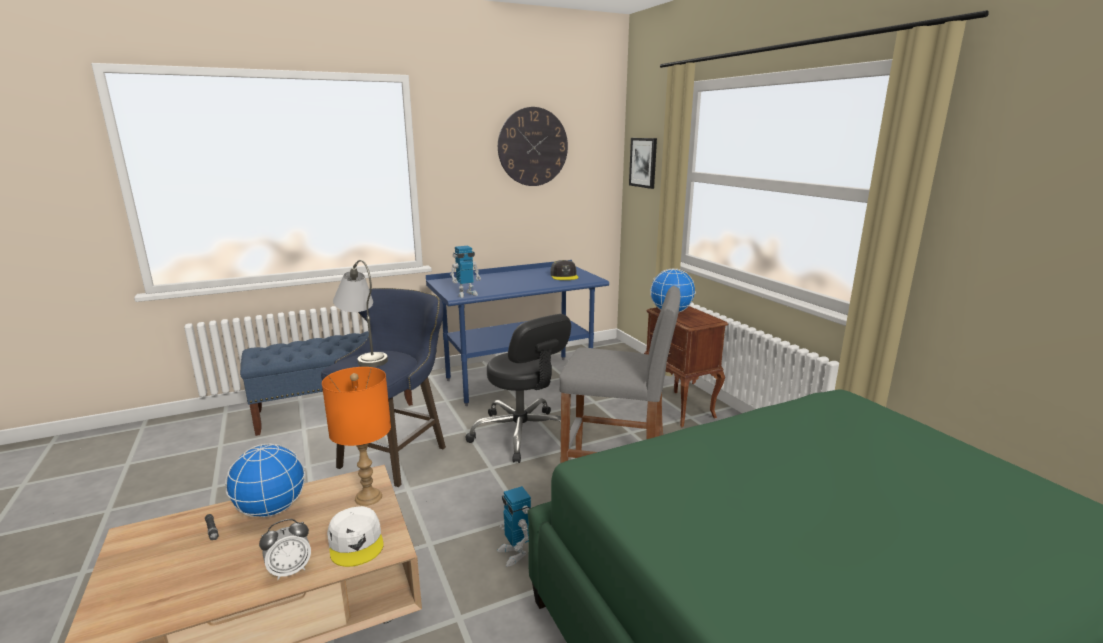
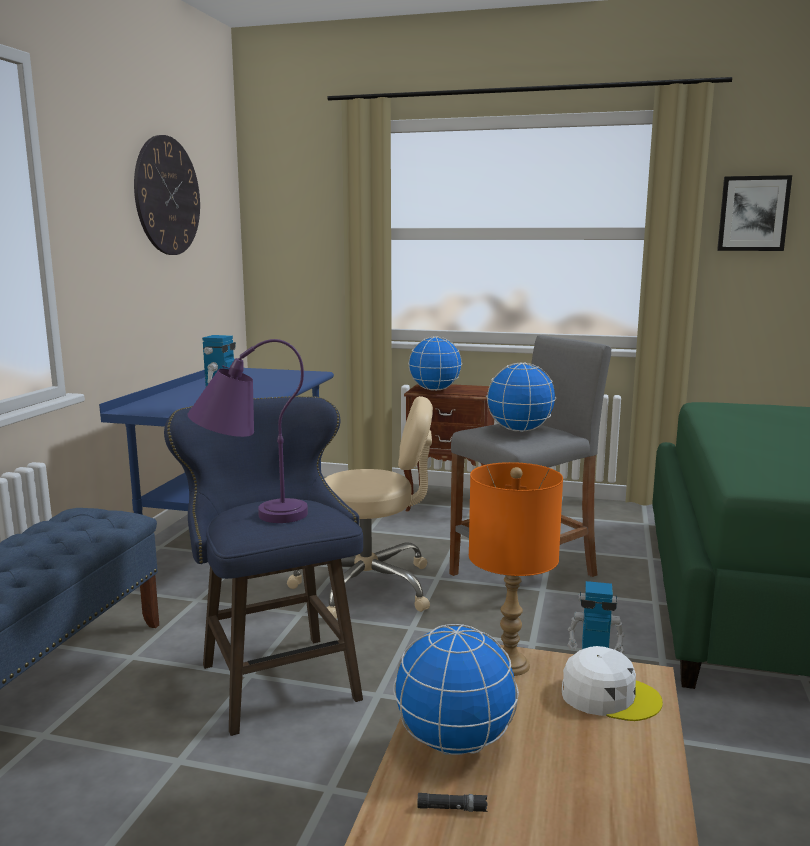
camera: 50 degrees left, 5 degrees down
(290, 570) = (631, 755): alarm clock -> none
(365, 356) = (249, 514): grey table lamp -> purple table lamp
(523, 436) = (373, 587): black office chair -> beige office chair
(564, 276) = (271, 376): grey cap -> none
(605, 360) = (520, 430): none -> globe
(643, 162) = (288, 223): picture -> picture (753, 213)

